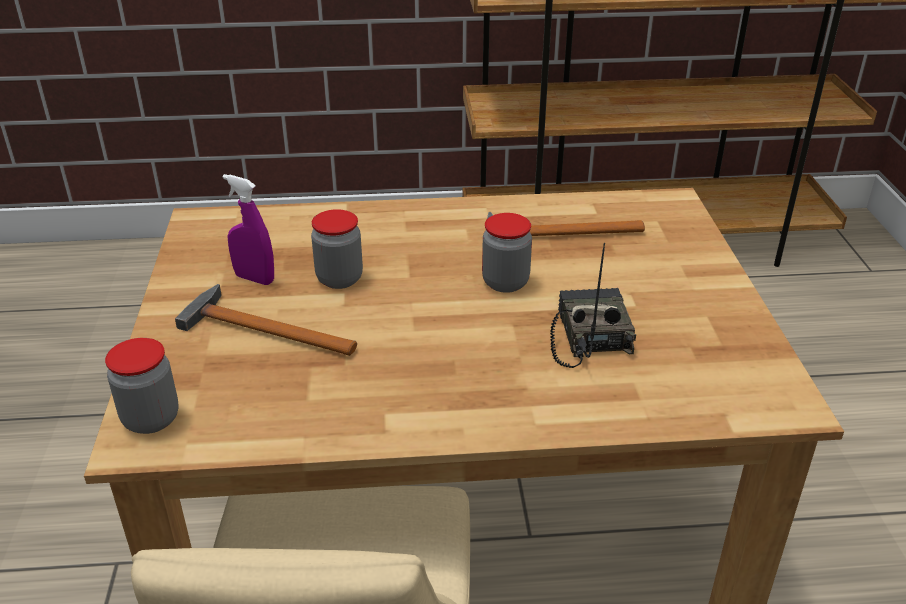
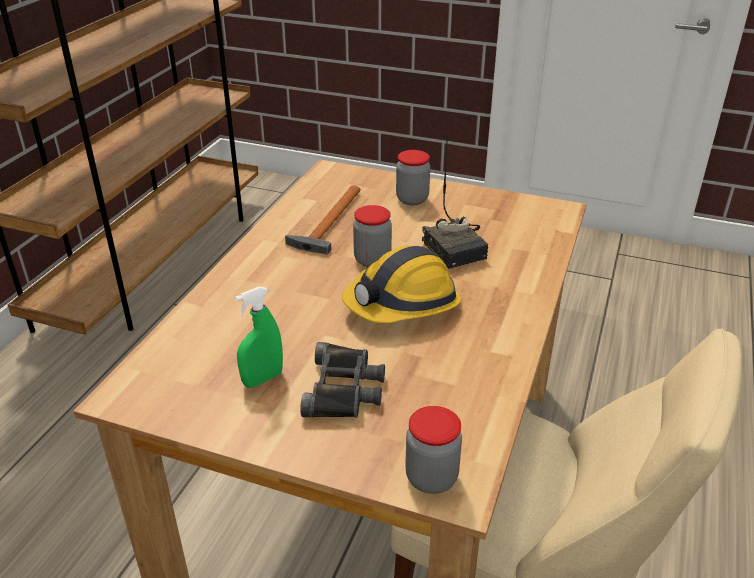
camera: 65 degrees left, 0 degrees up
(254, 279) = (262, 379): purple spray bottle -> green spray bottle
(263, 329) = (344, 389): hammer -> black binoculars
(339, 279) = (303, 332): jar -> jar (412, 199)
(433, 326) = (403, 304): none -> hard hat
(587, 336) = (457, 248): radio -> radio turned 135 degrees counterclockwise

